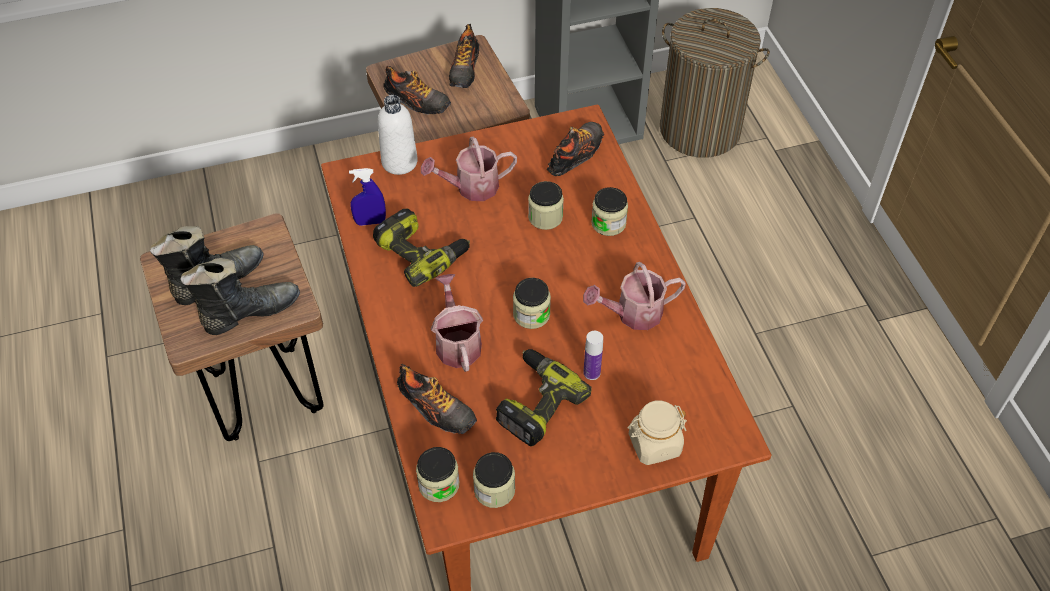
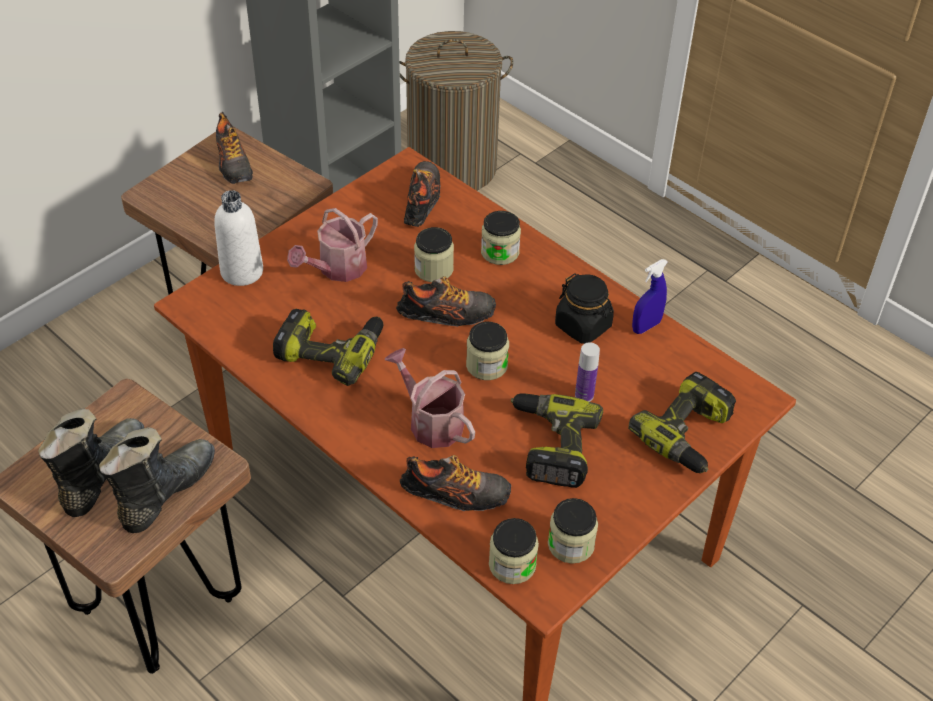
camera: 30 degrees left, 5 degrees down
(370, 222) = (253, 341): blue spray bottle -> blue spray bottle (646, 326)
(417, 101) = (204, 212): shoe -> shoe (447, 314)
(633, 314) = (583, 326): watering can -> black jar
(654, 444) = (689, 435): beige jar -> power drill

